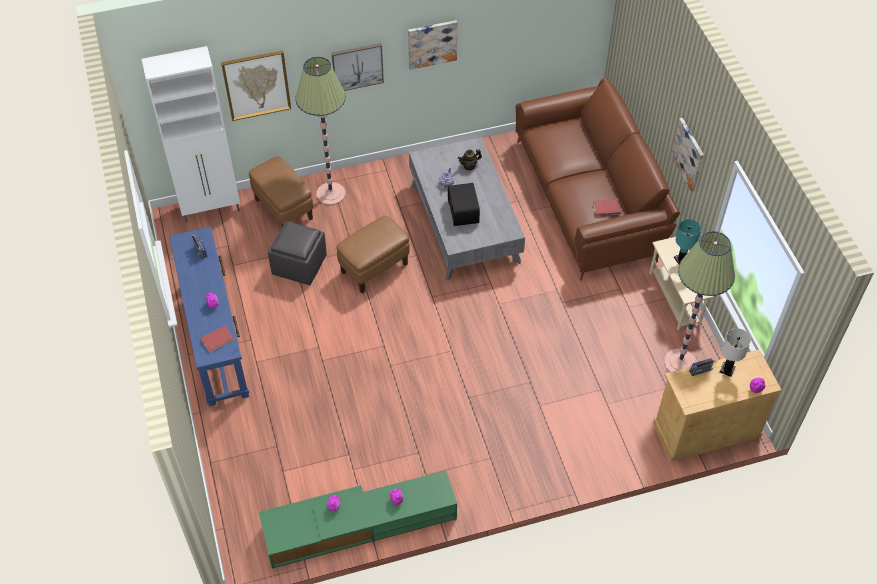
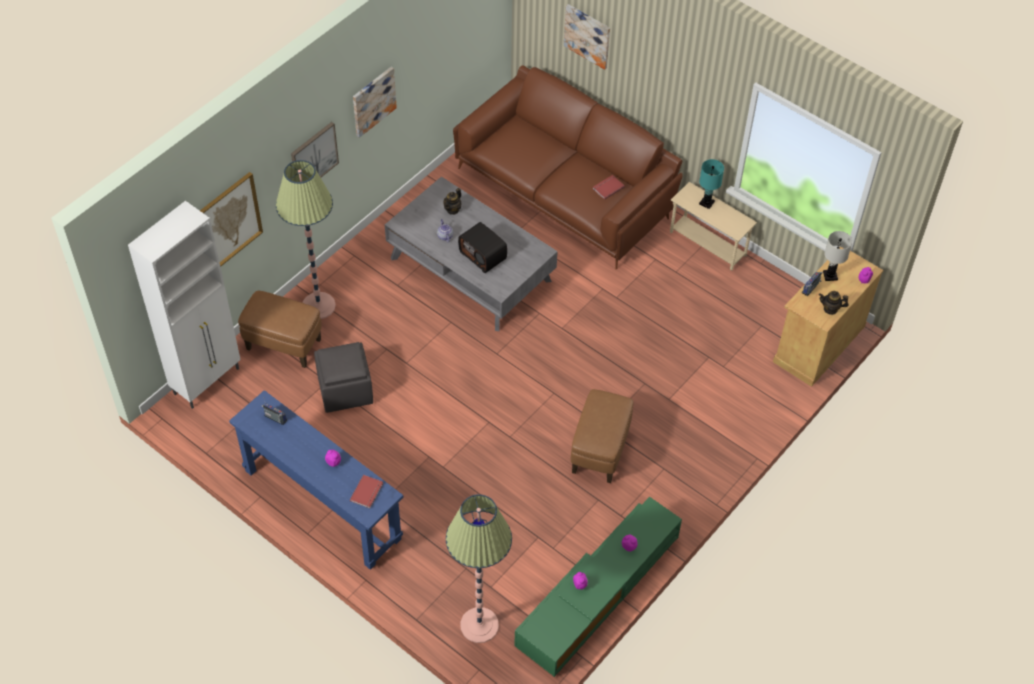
camera: 35 degrees left, 0 degrees up
(374, 268) = (421, 356): brown ottoman -> brown ottoman (600, 451)
(680, 363) = (755, 298): floor lamp -> floor lamp (479, 625)
(688, 154) = (678, 99): picture -> picture (587, 35)
(704, 397) = (830, 309): none -> teapot

